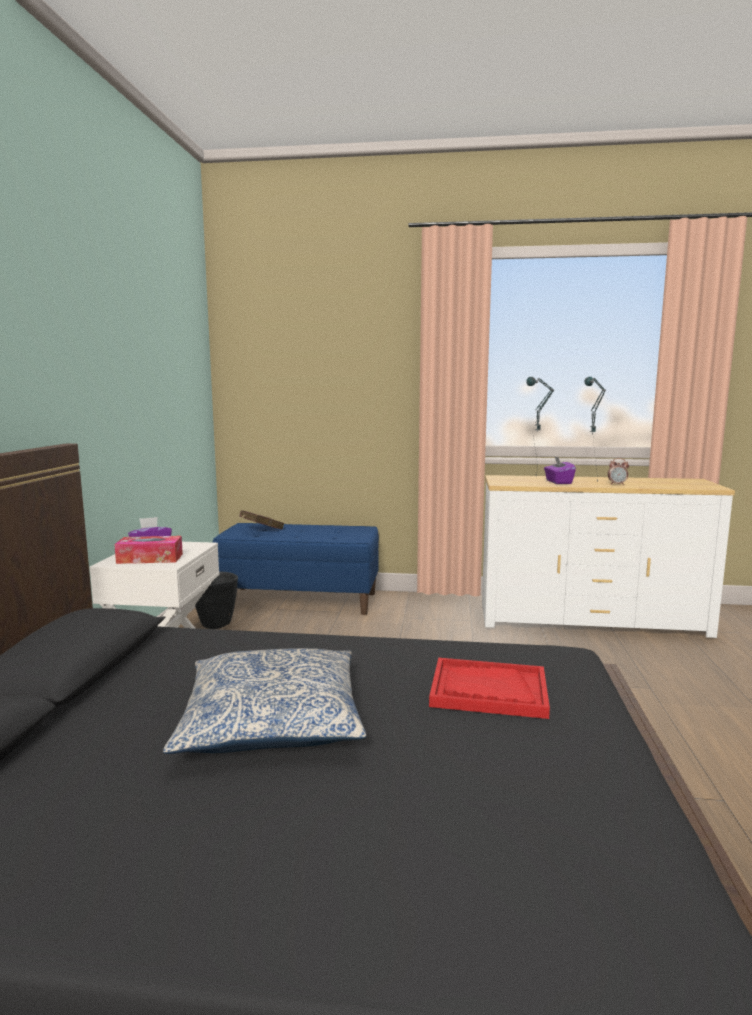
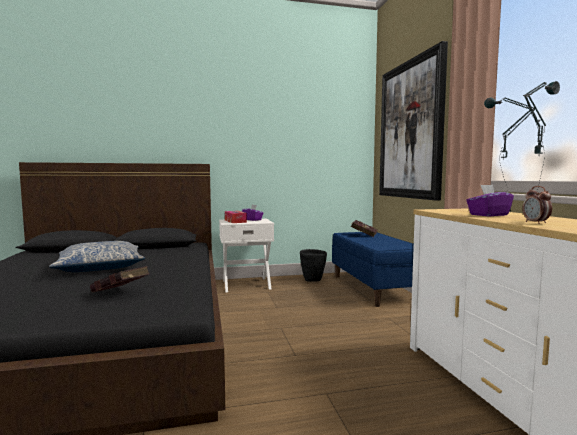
camera: 70 degrees right, 5 degrees down
(319, 377) = (410, 130): none -> picture
(488, 691) = (121, 293): red tray -> red book

